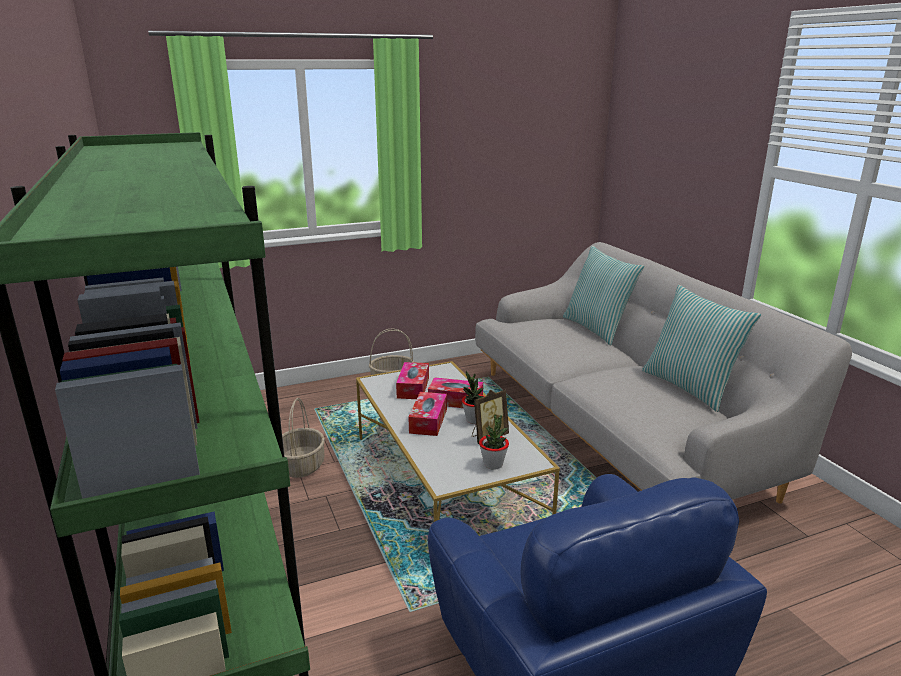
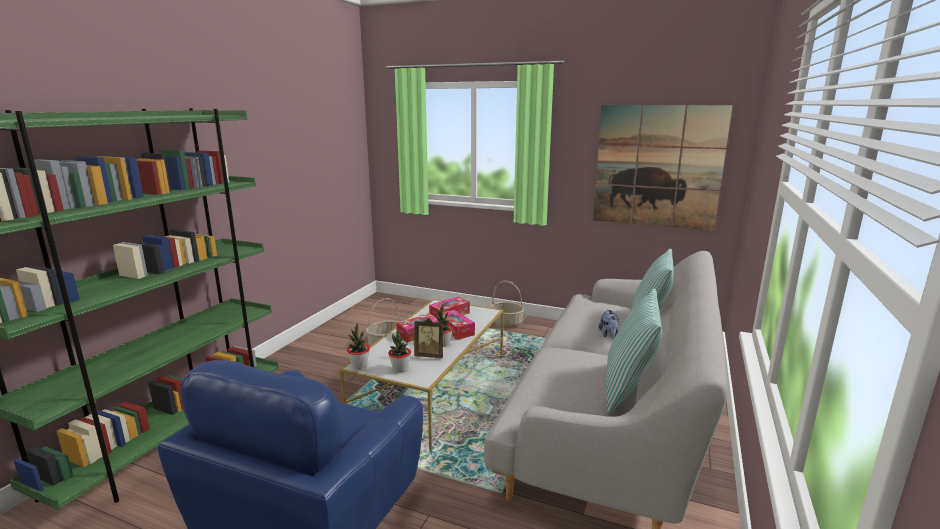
camera: 45 degrees right, 5 degrees down
(447, 483) = (359, 366): none -> potted plant
(528, 160) = (657, 167): none -> picture
(594, 348) = (609, 335): none -> plush toy

